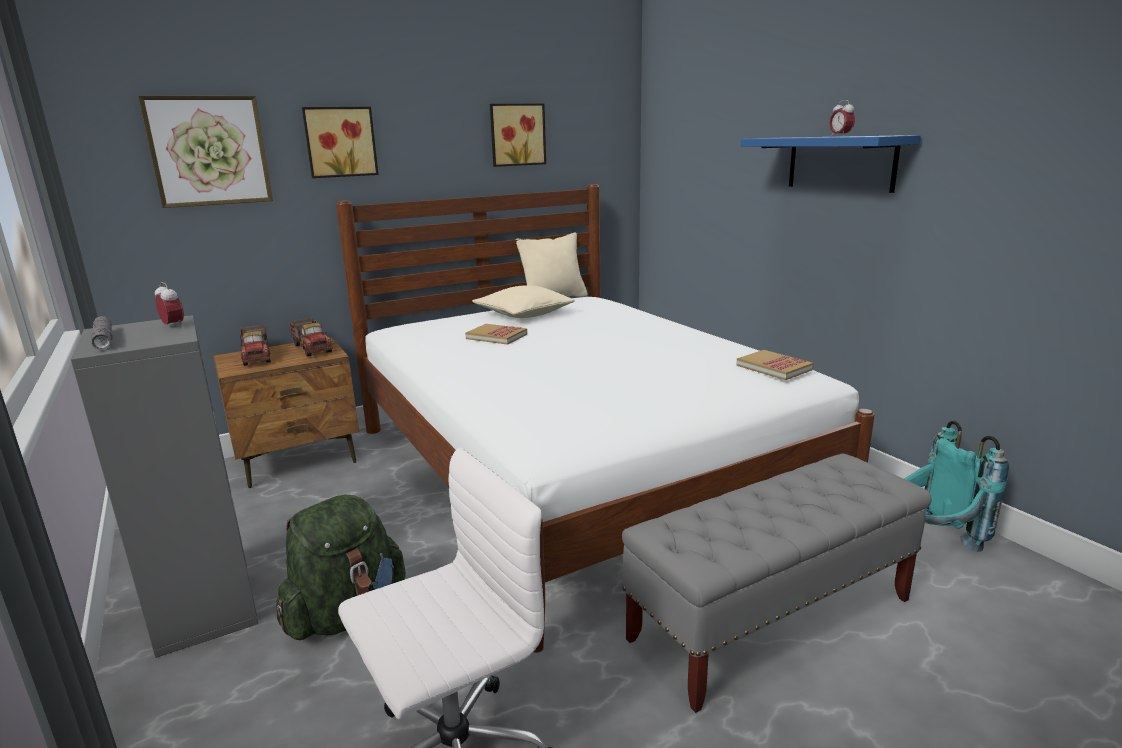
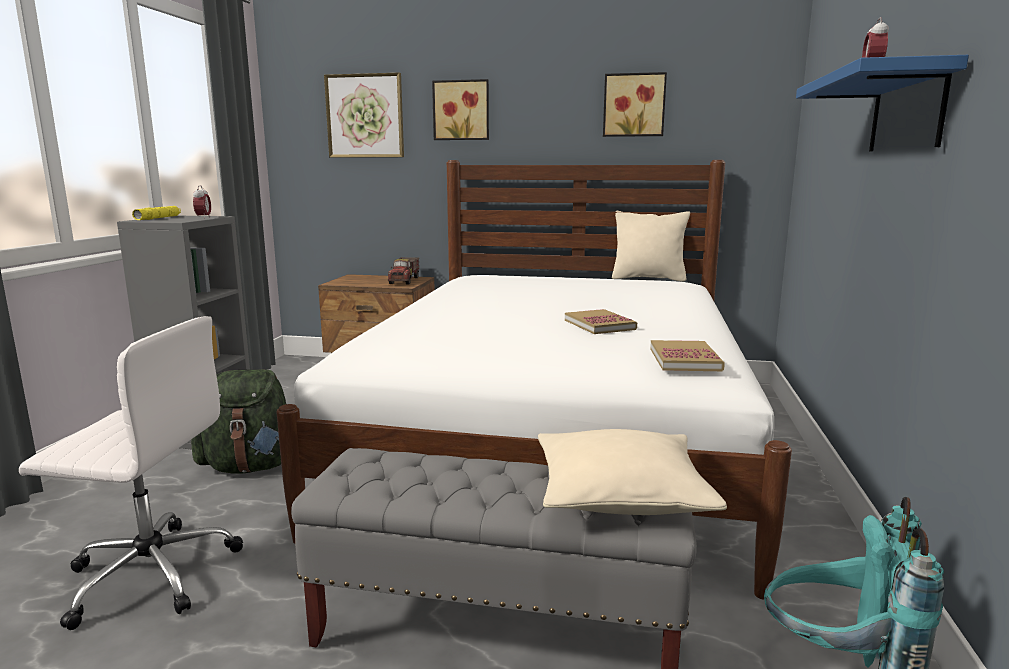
camera: 40 degrees right, 5 degrees down
(104, 340) = (158, 218): grey flashlight -> yellow flashlight
(257, 357) = (365, 279): toy truck -> none
(496, 336) = (510, 290): book -> book (599, 325)
(524, 314) = (579, 282): beige pillow -> beige pillow (621, 494)

